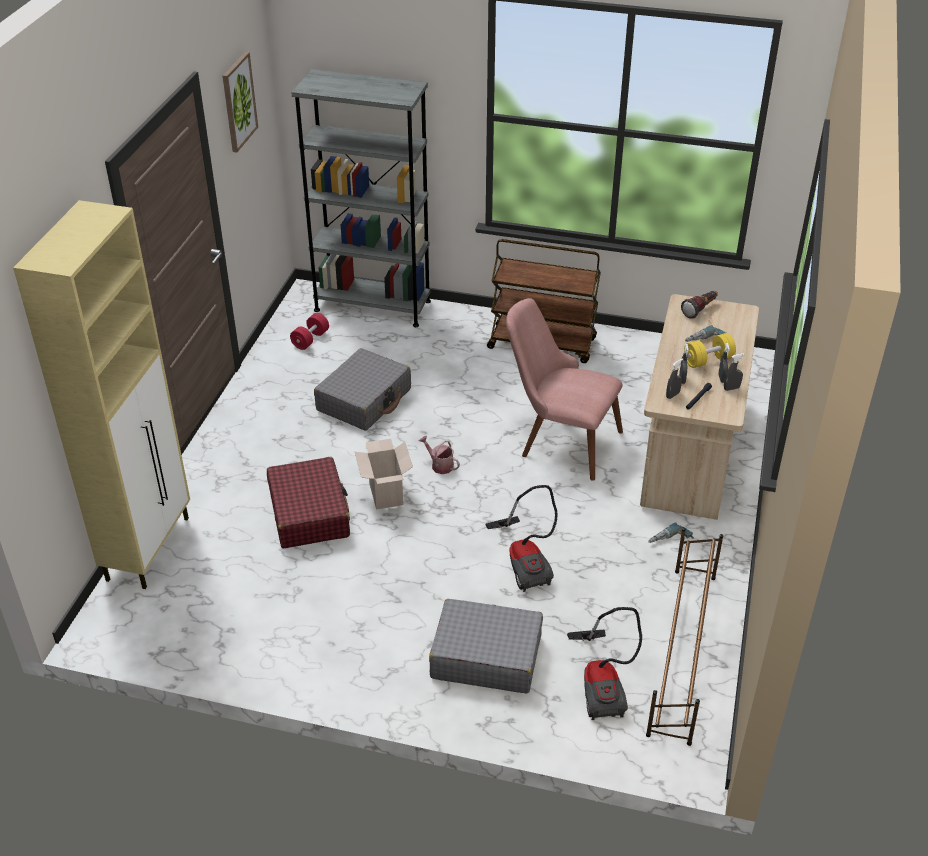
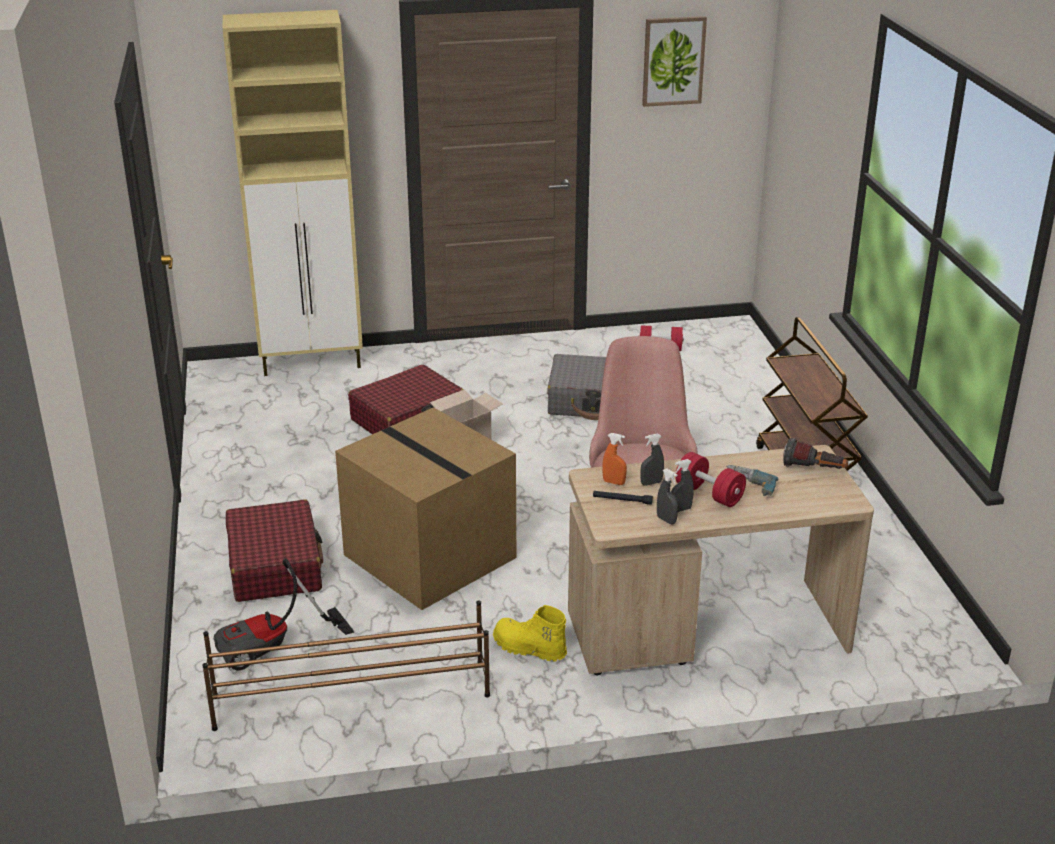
camera: 65 degrees right, 10 degrees down
(372, 306) = (752, 364): grey bookcase -> none
(439, 465) = (534, 468): watering can -> none
(485, 656) = (275, 565): grey suitcase -> red suitcase
(526, 561) = (427, 556): vacuum cleaner -> cardboard box
(670, 541) = (528, 648): power drill -> yellow boot
(672, 395) = (613, 482): grey spray bottle -> orange spray bottle
(708, 360) = (709, 494): yellow dumbbell -> red dumbbell

